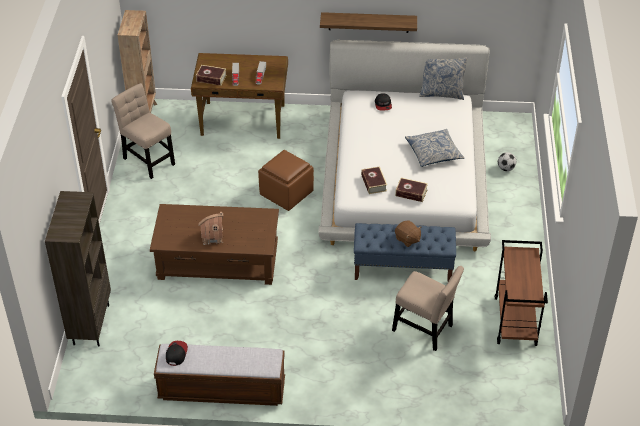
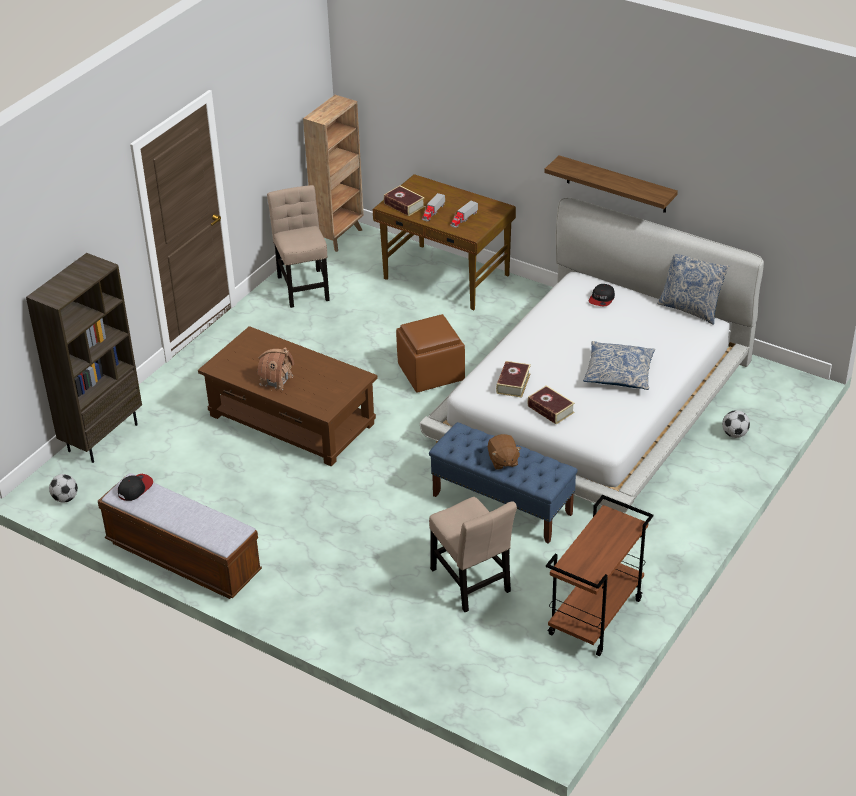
camera: 30 degrees right, 5 degrees down
(100, 381) = (65, 498): none -> football

